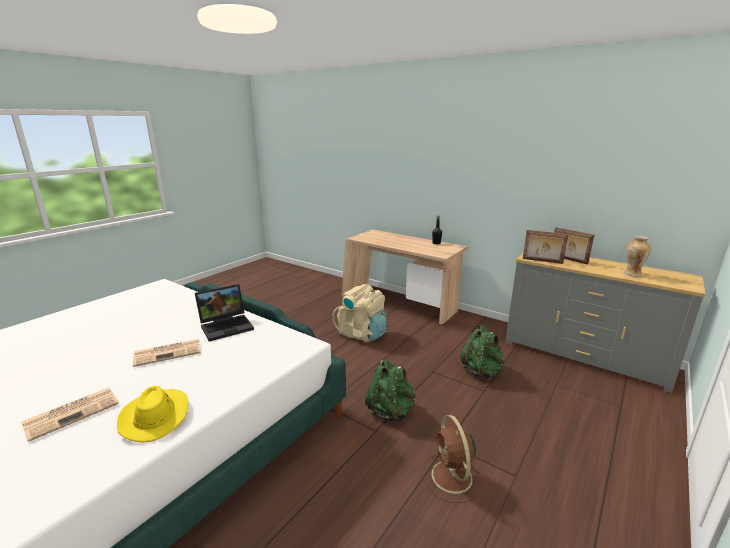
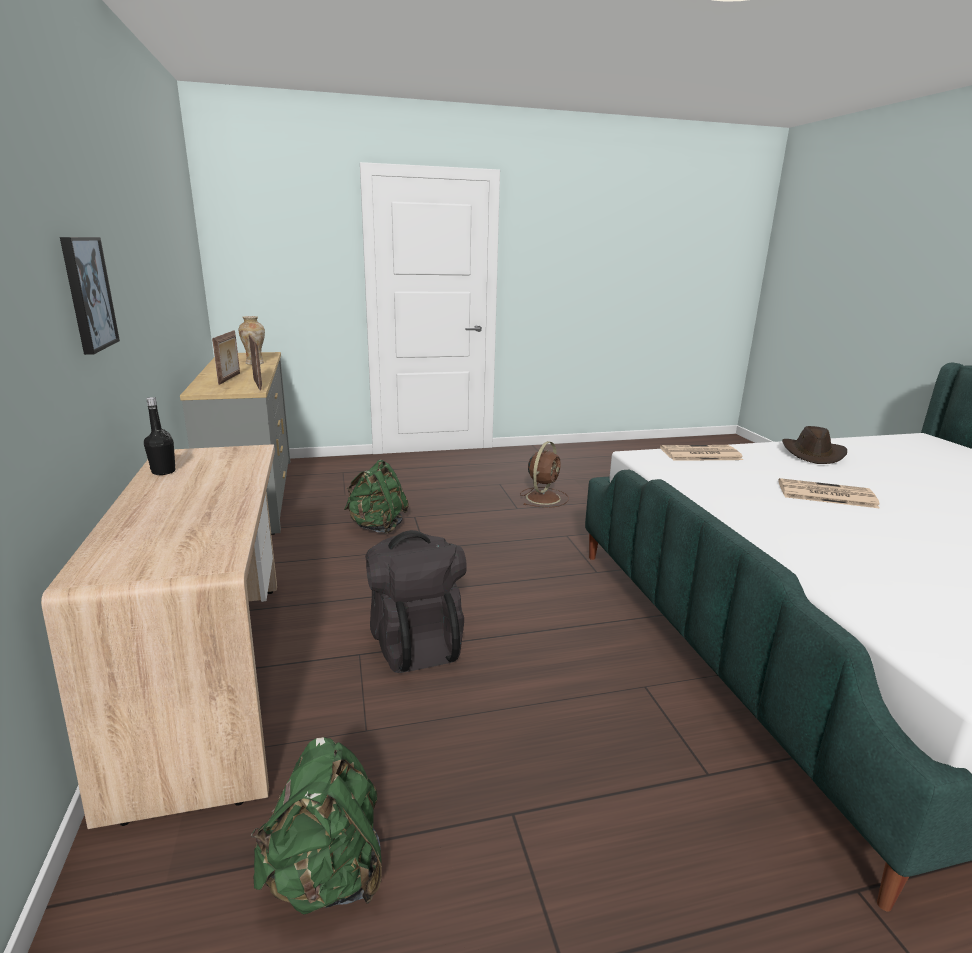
camera: 140 degrees left, 0 degrees up
(73, 412) = (904, 475): newspaper -> newspaper (699, 454)
(155, 416) = (812, 454): yellow hat -> brown hat
(227, 326) = (739, 501): laptop -> none
(362, 334) = (415, 642): beige backpack -> black backpack
(390, 411) = (531, 540): green backpack -> green backpack (327, 875)
(442, 176) = (87, 294): none -> picture

